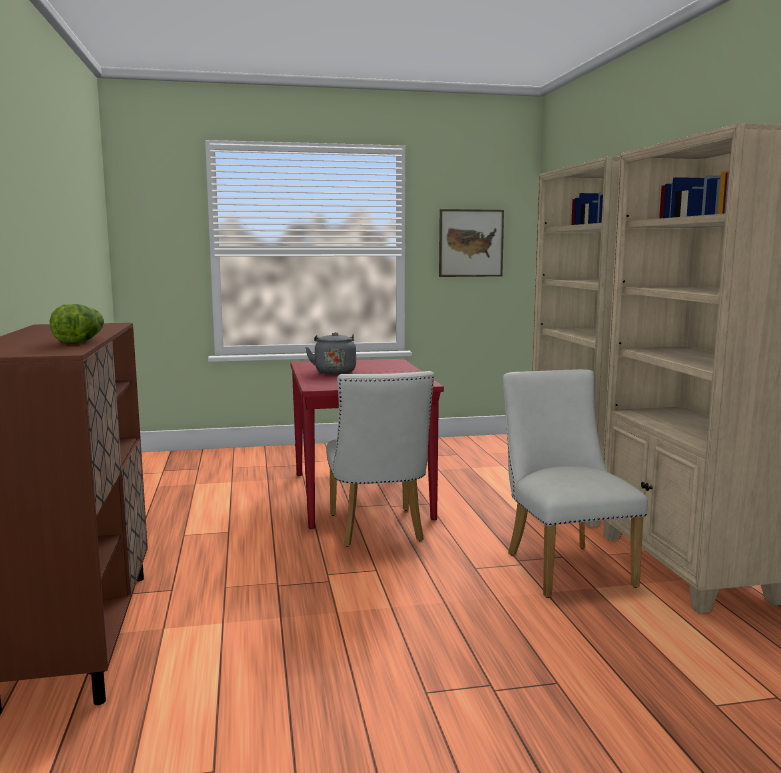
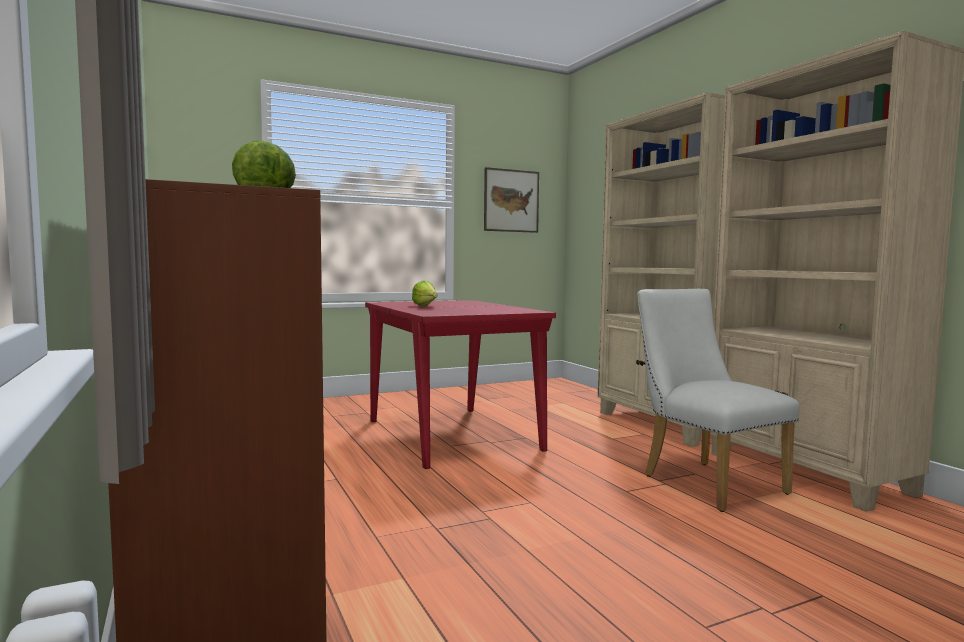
camera: 15 degrees left, 5 degrees down
(334, 371) = (426, 306): grey kettle -> lettuce
(377, 531) = (498, 465): white chair -> none

